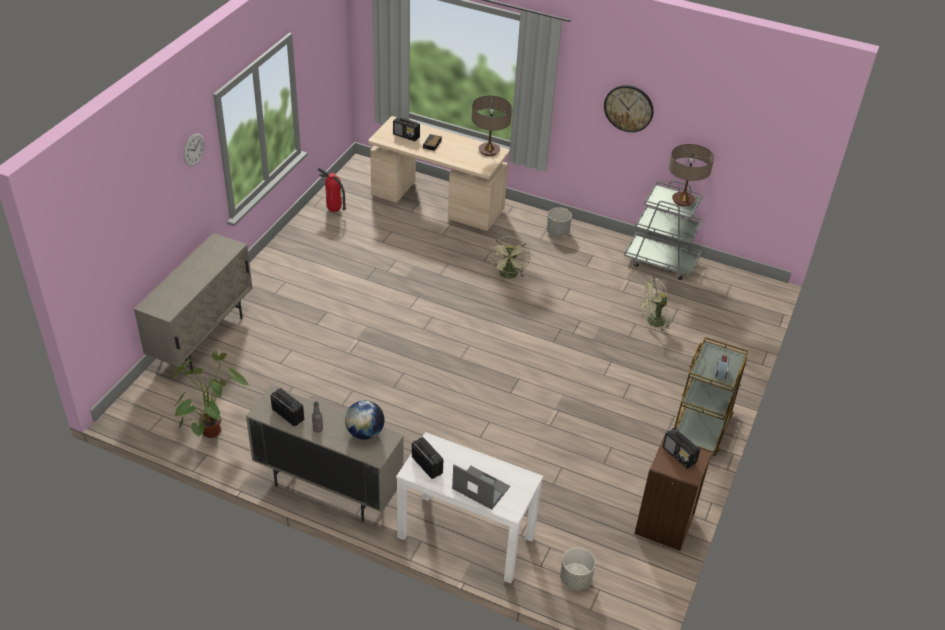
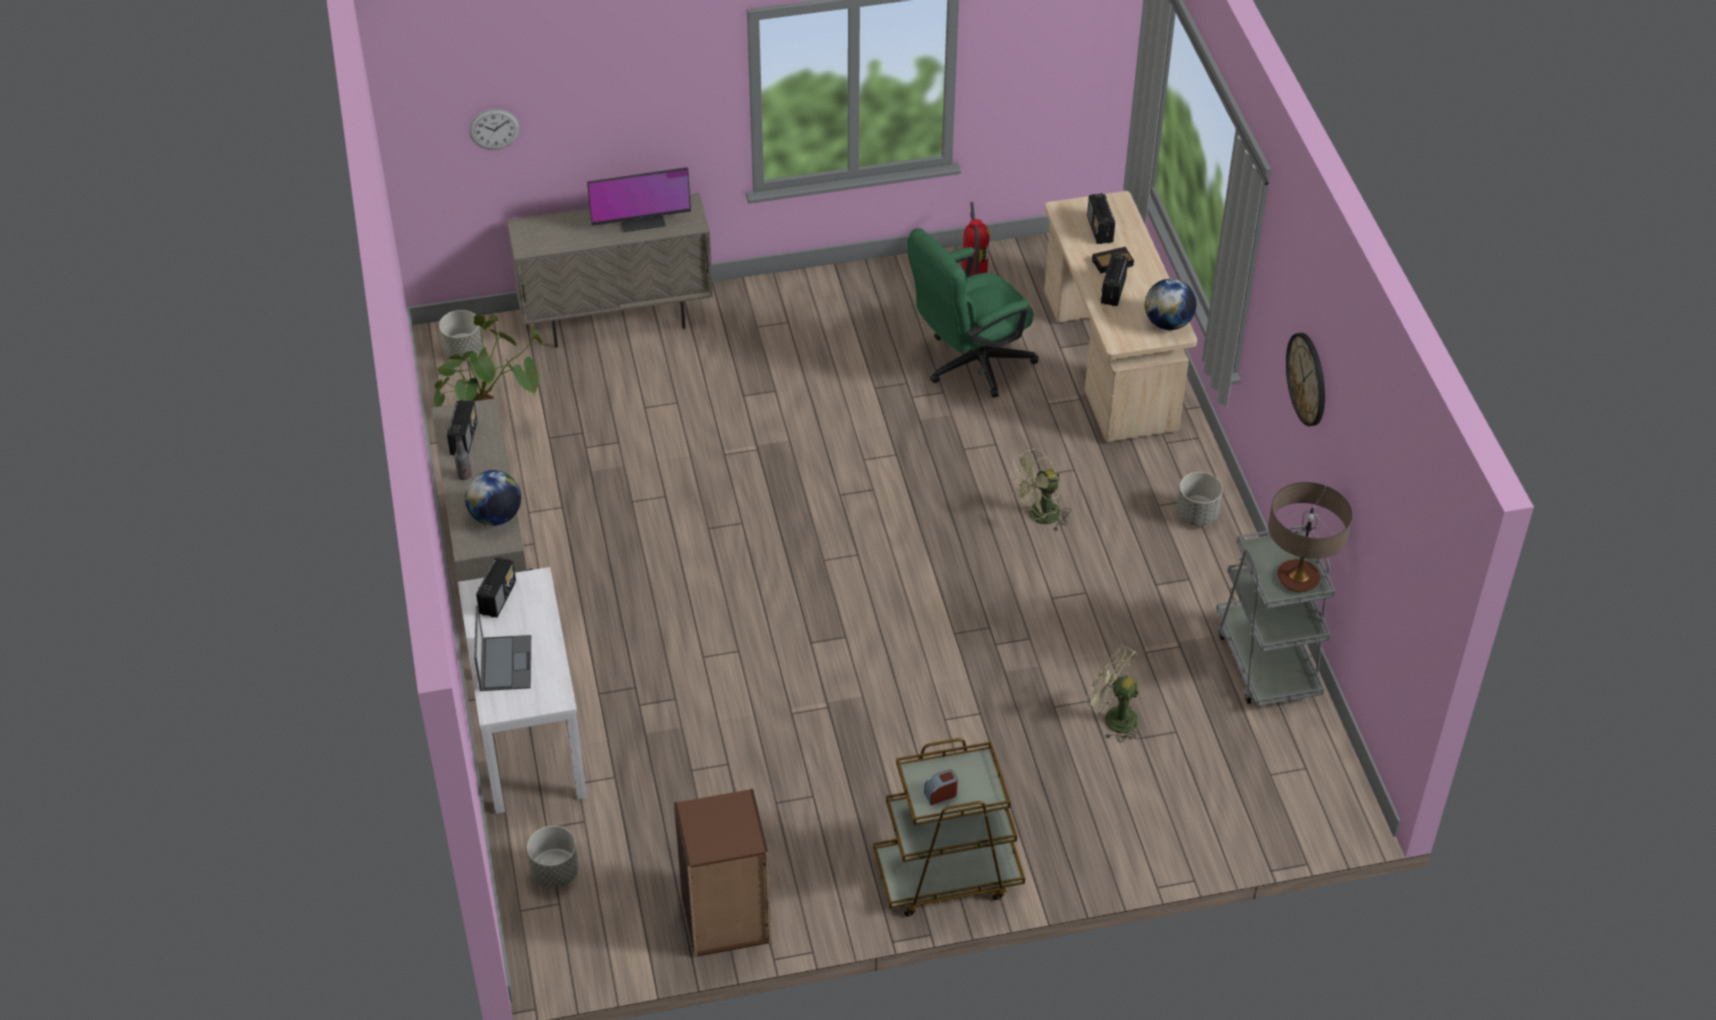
camera: 55 degrees right, 5 degrees up
(145, 410) = (463, 351): none -> grey planter
(193, 149) = (684, 67): wall clock -> wall clock (494, 129)
(203, 260) = (641, 217): none -> monitor
(388, 243) = (969, 365): none -> green office chair
(489, 150) = (1168, 323): table lamp -> globe
(679, 455) = (727, 821): radio -> radio (1113, 291)

